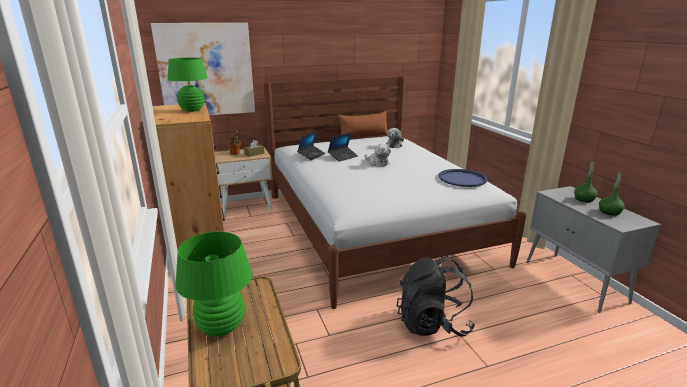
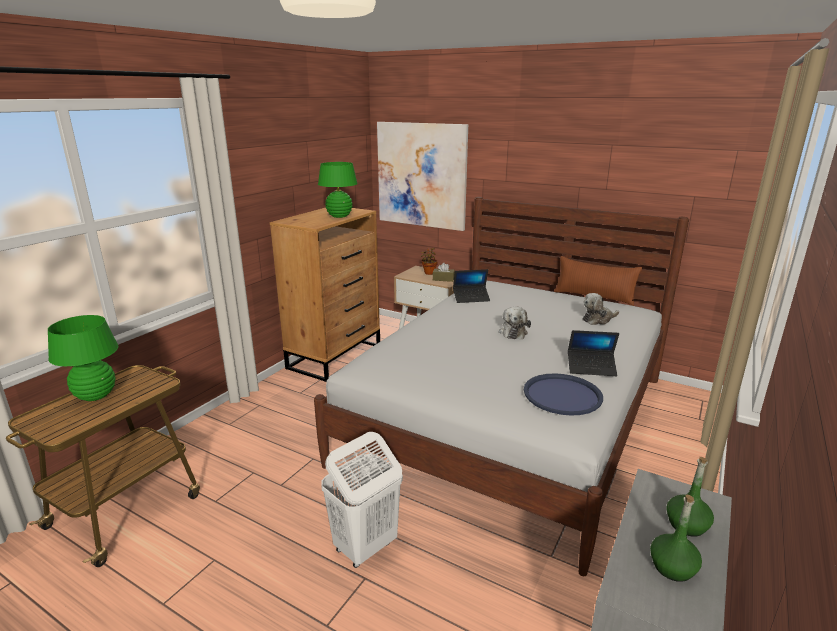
camera: 50 degrees right, 0 degrees up
(343, 157) = (496, 311): laptop -> laptop (591, 368)
(432, 324) = (365, 547): black backpack -> white laundry basket

